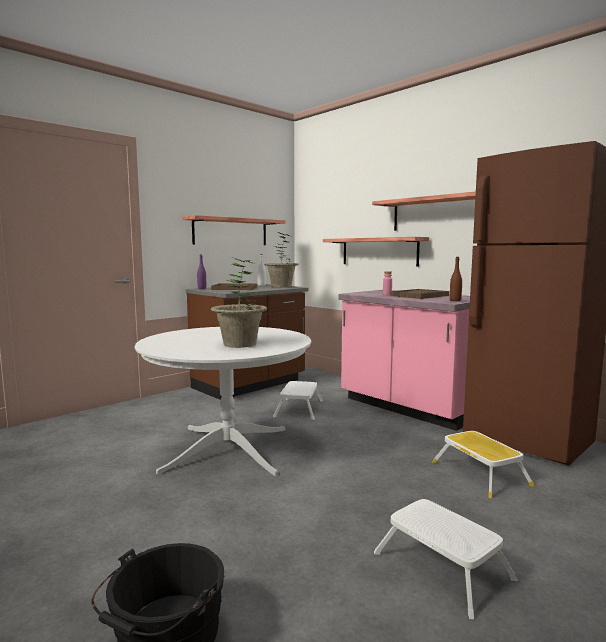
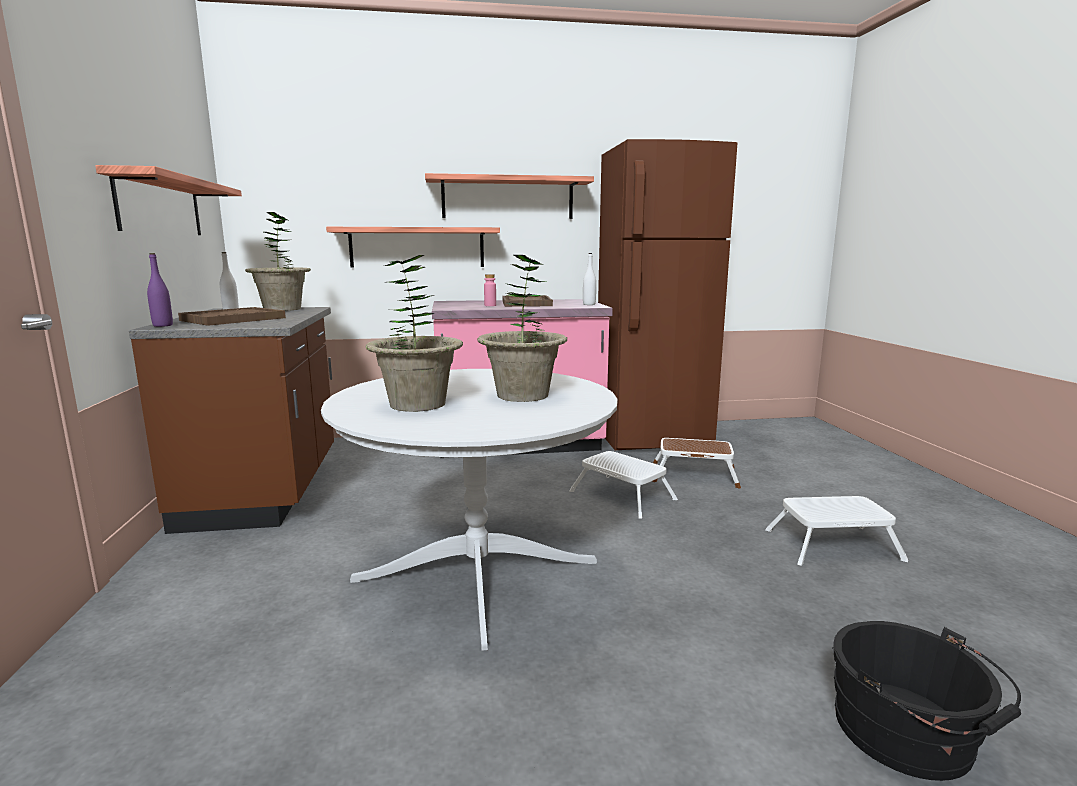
camera: 55 degrees left, 5 degrees up
(195, 337) = (417, 404): none -> potted plant
(298, 408) = (420, 490): white step ladder -> white step ladder (622, 495)
(455, 300) = (589, 304): brown bottle -> white bottle
(480, 473) = (694, 475): yellow step ladder -> brown step ladder

